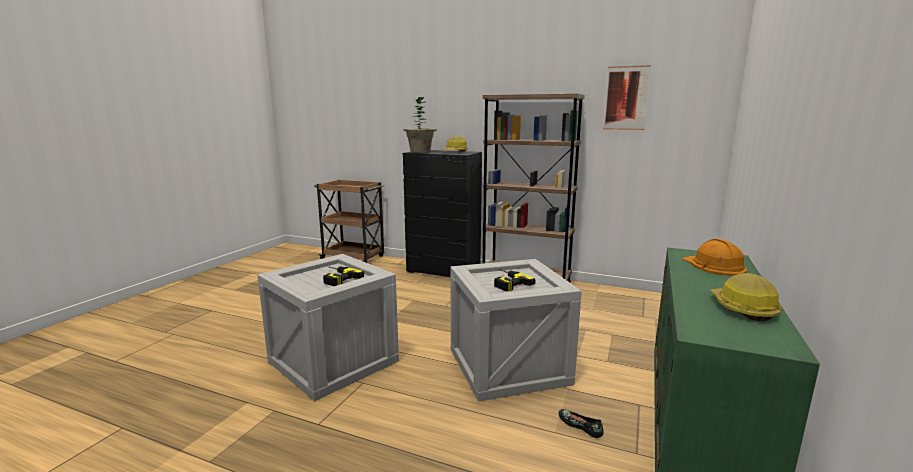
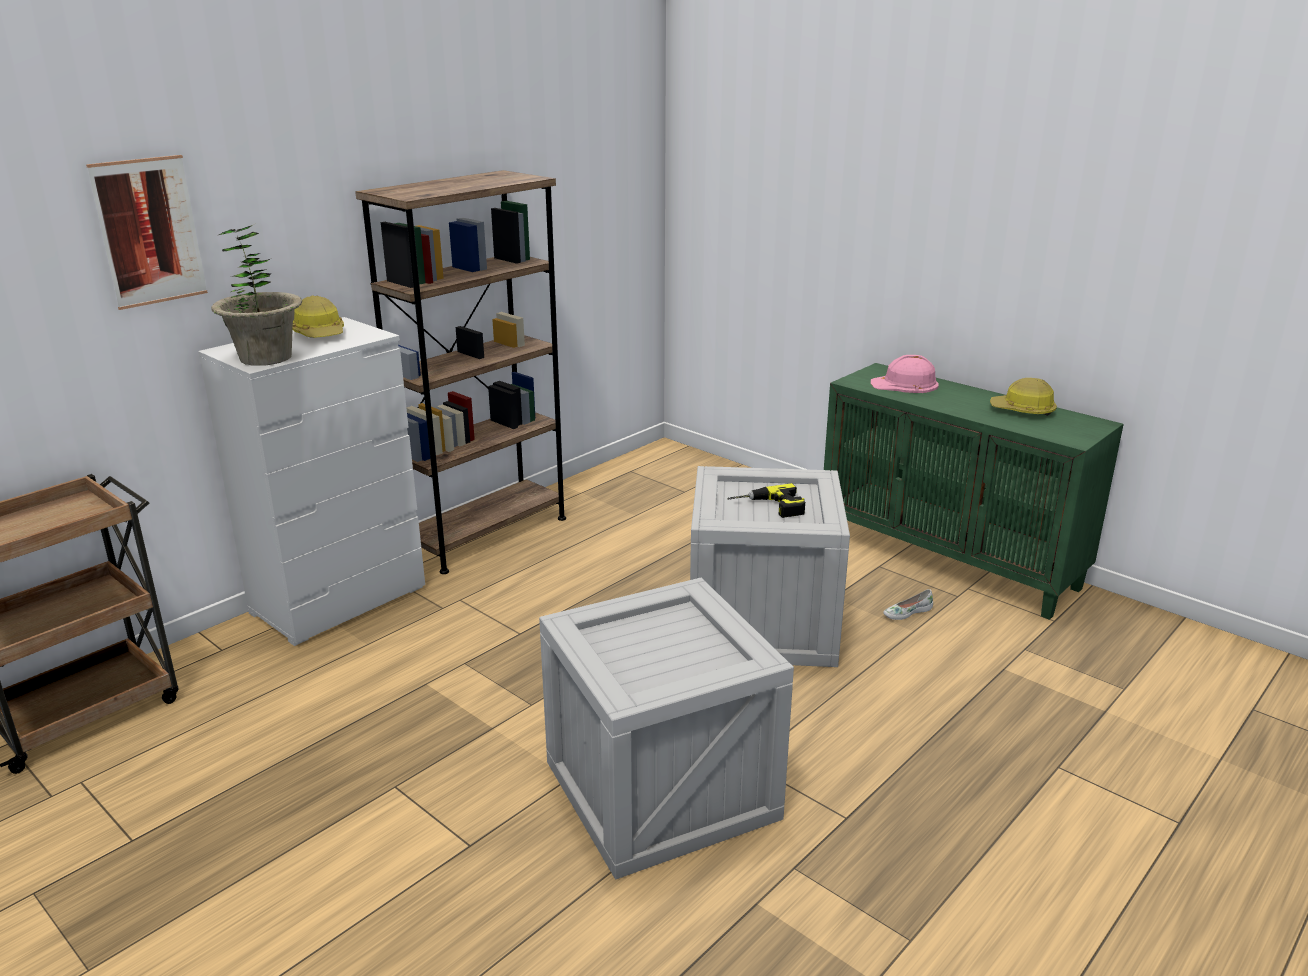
camera: 70 degrees left, 10 degrees up
(335, 278) = (668, 639): power drill -> none
(444, 270) = (340, 600): black dresser -> white dresser
(580, 426) = (907, 612): black shoe -> white shoe
(626, 98) = (555, 168): picture -> picture (149, 232)
(714, 265) = (905, 384): orange hard hat -> pink hard hat

